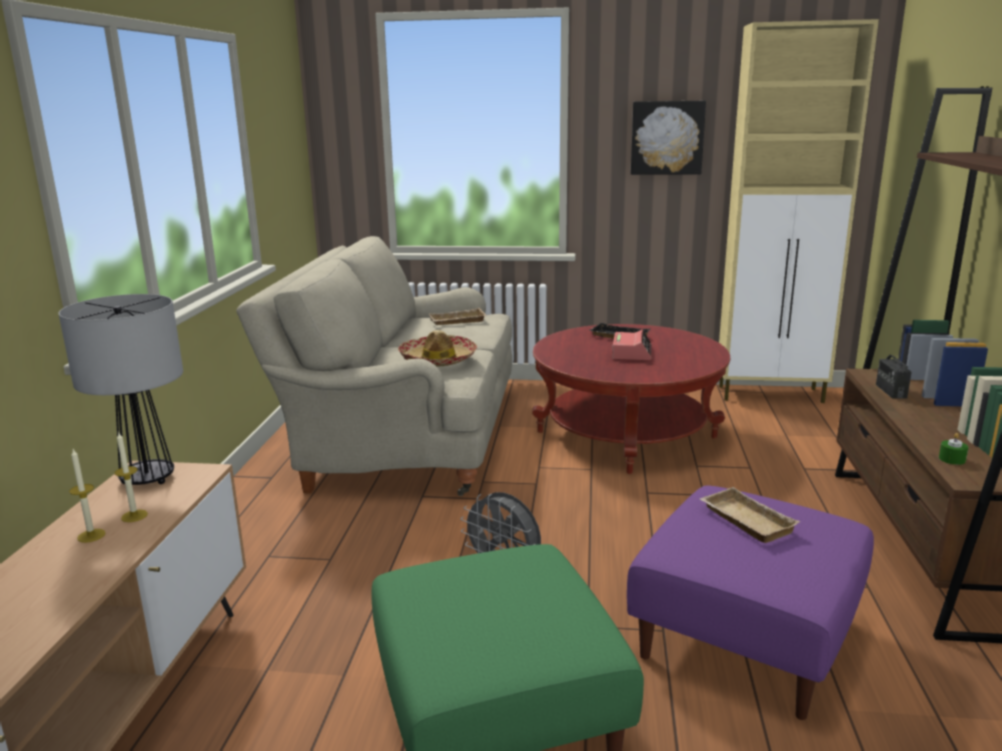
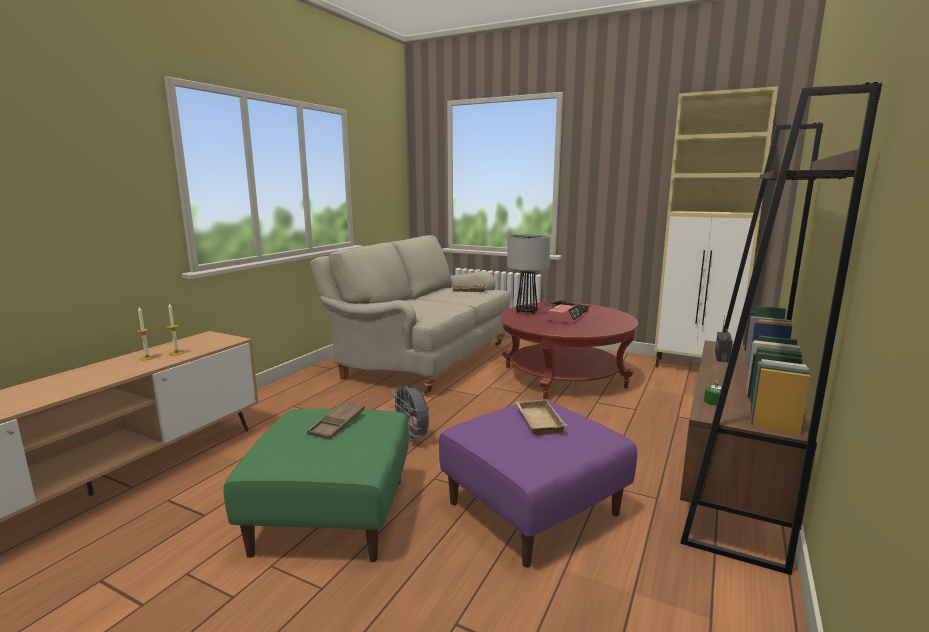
camera: 20 degrees right, 5 degrees down
(147, 478) = (205, 339): table lamp -> table lamp (526, 312)
(438, 359) = (428, 306): hat -> none
(491, 585) = (337, 424): none -> brown tray
(667, 137) = (626, 177): picture -> none

